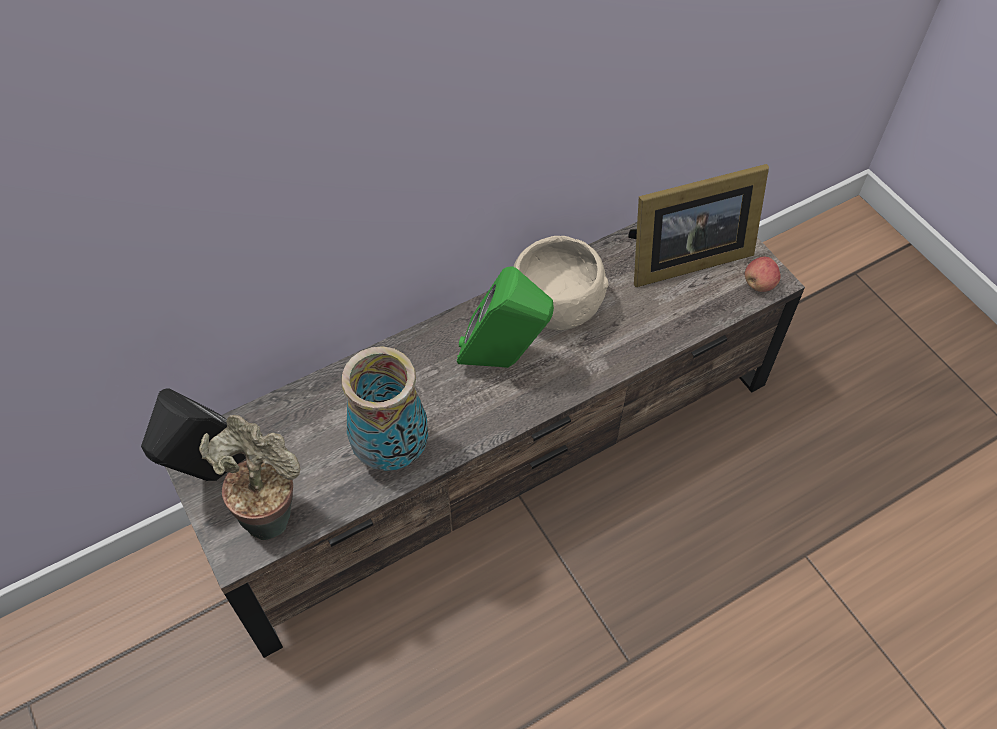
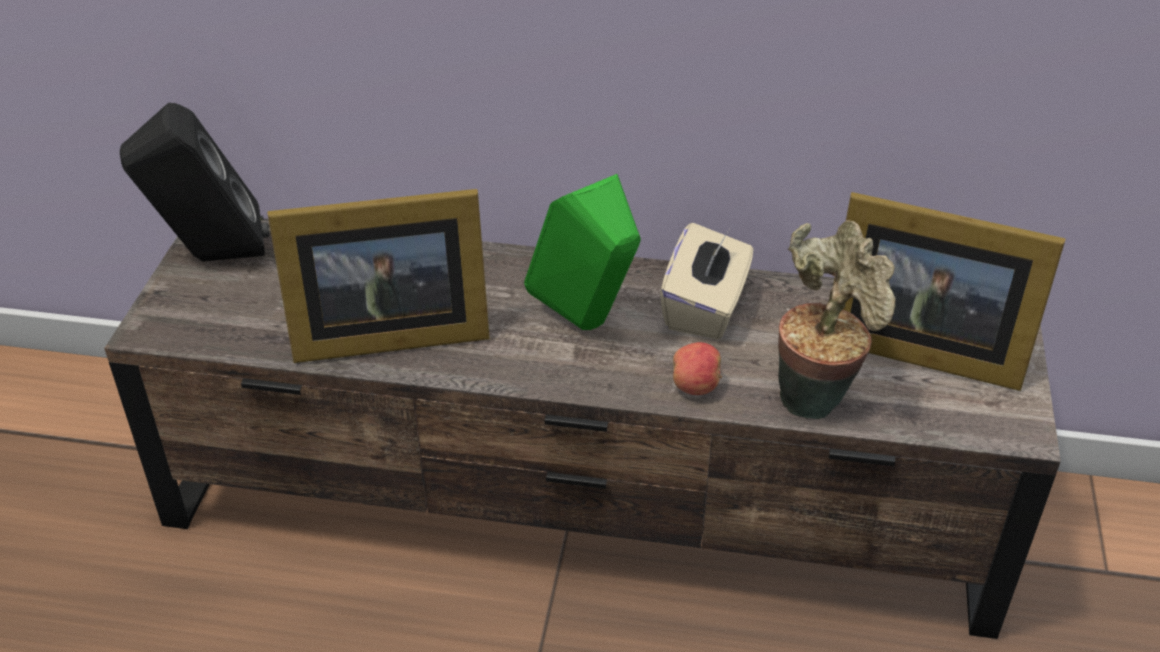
camera: 40 degrees right, 15 degrees down
(271, 513) = (216, 317): potted plant -> potted plant (817, 395)
(391, 449) = (383, 333): vase -> picture frame
(555, 305) = (705, 308): beige bowl -> beige tissue box
(759, 284) = (995, 423): apple -> apple (696, 386)

